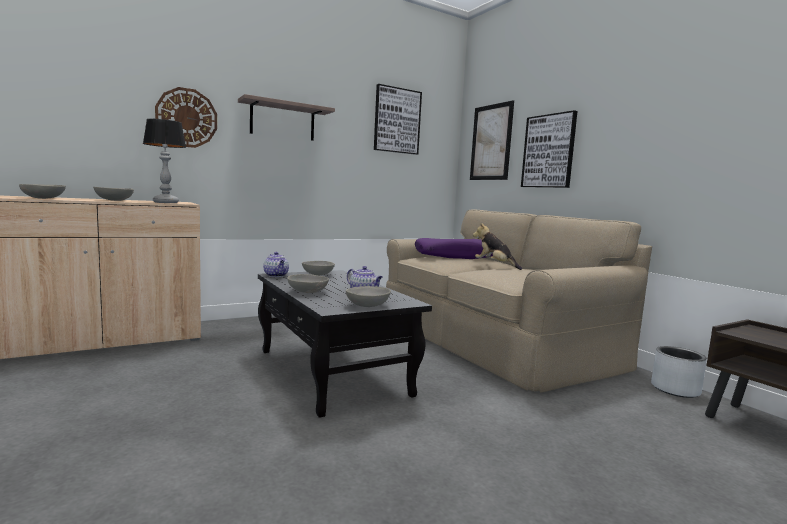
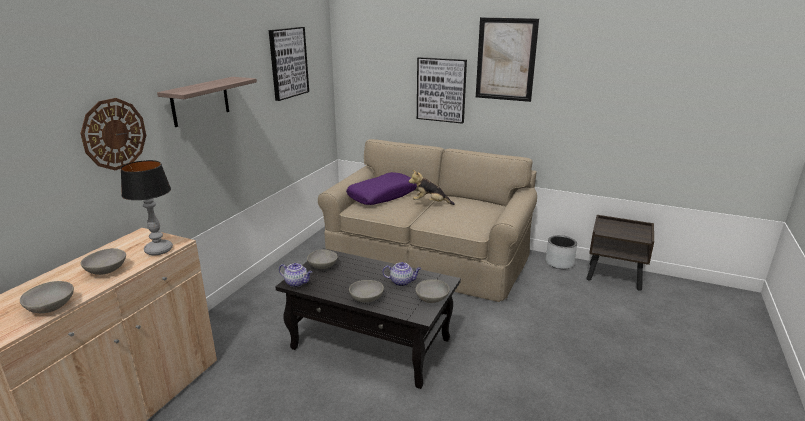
camera: 35 degrees left, 15 degrees up
(491, 142) = (375, 72): picture -> picture (506, 59)

